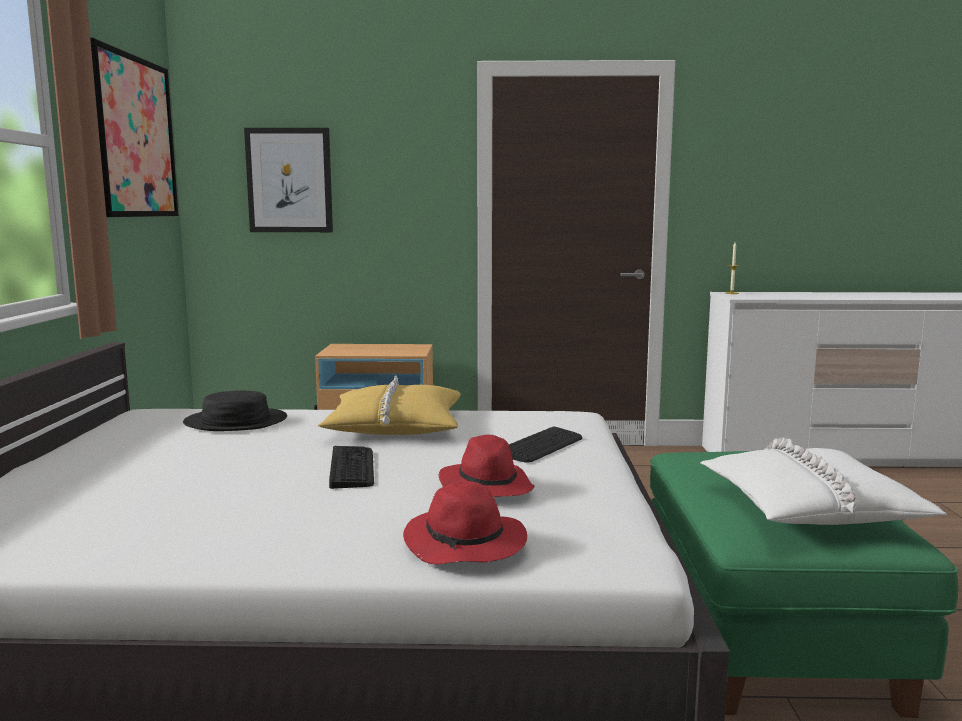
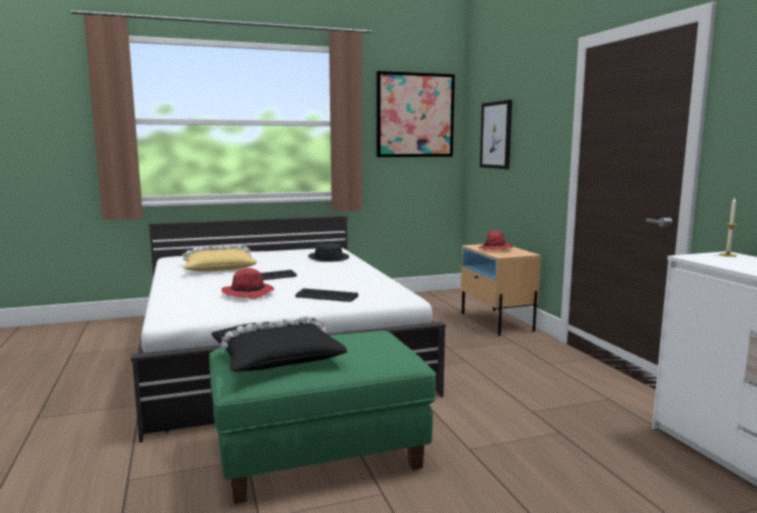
camera: 70 degrees right, 0 degrees up
(395, 426) = (344, 274): yellow pillow -> yellow pillow (218, 268)
(466, 544) = (179, 297): red hat -> red hat (495, 249)
(809, 506) = (276, 356): white pillow -> black pillow

